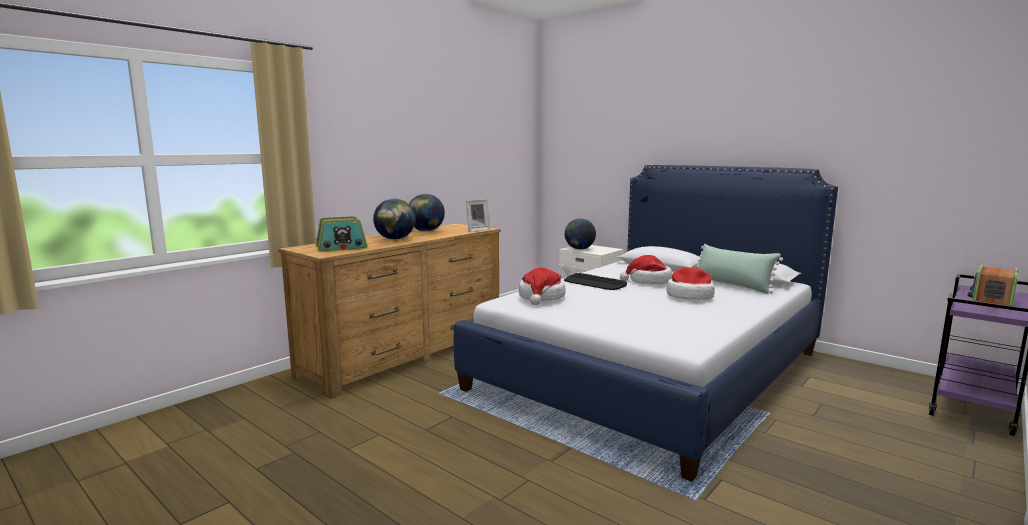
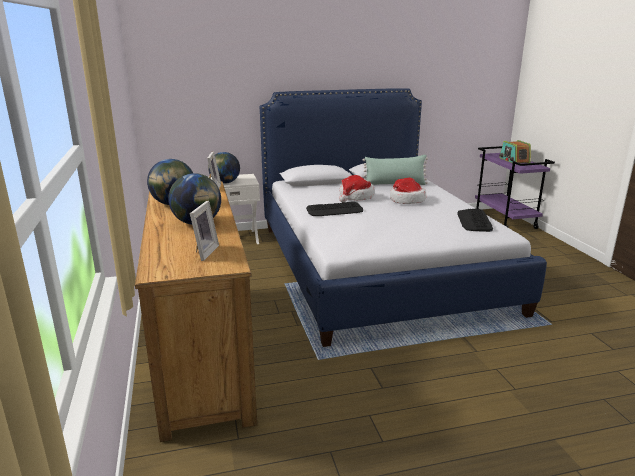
camera: 55 degrees left, 10 degrees up
(341, 248) = (203, 252): radio -> picture frame
(541, 297) = (354, 235): hat -> none
(695, 328) = (474, 221): none -> keyboard

